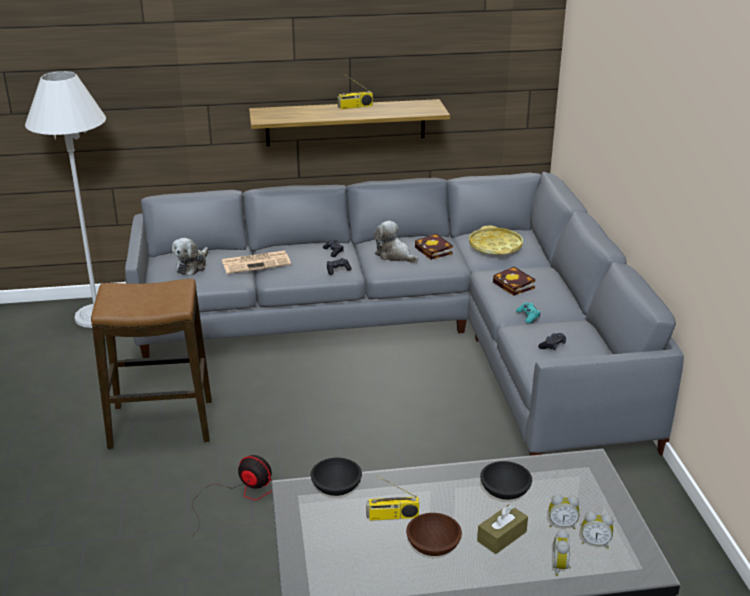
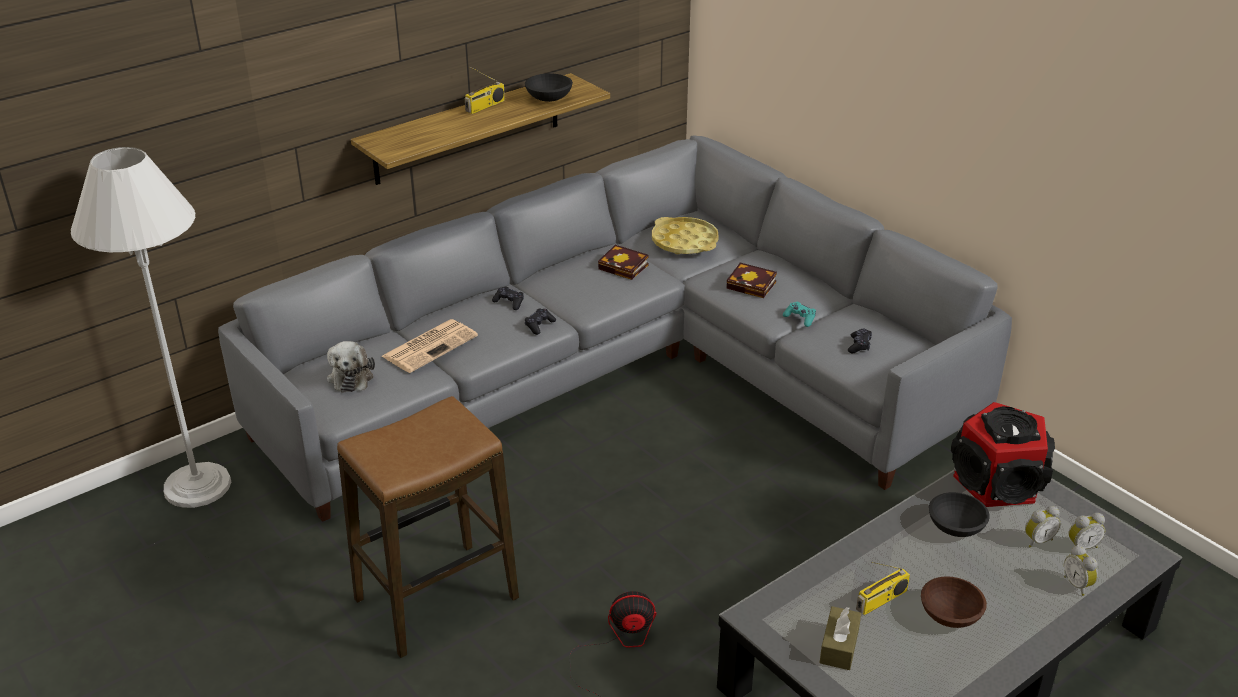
camera: 30 degrees left, 5 degrees up
(335, 487) = (794, 593): black bowl -> black bowl (548, 98)
(394, 255) = (584, 286): plush toy -> none
(501, 536) = (999, 576): brown tissue box -> brown tissue box (839, 646)
(573, 474) = (997, 483): none -> speaker

